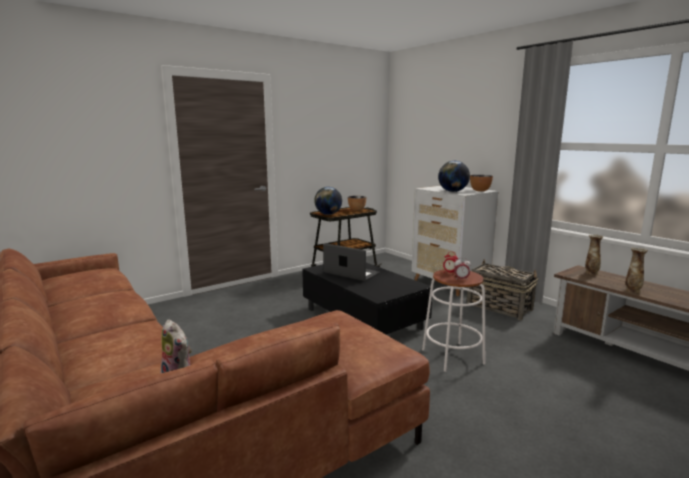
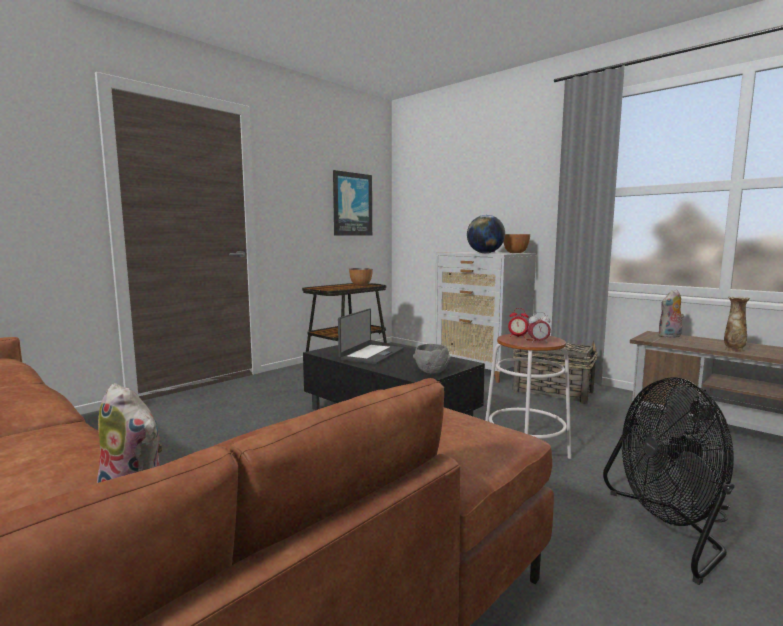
camera: 10 degrees left, 5 degrees down
(328, 214) = (327, 288): globe -> none
(351, 273) = (371, 354): laptop -> laptop turned 90 degrees clockwise
(353, 142) = (352, 204): none -> picture
(388, 292) = (431, 372): none -> grey bowl
(532, 421) = (673, 528): none -> black fan
(591, 273) = (670, 336): vase -> plush toy

